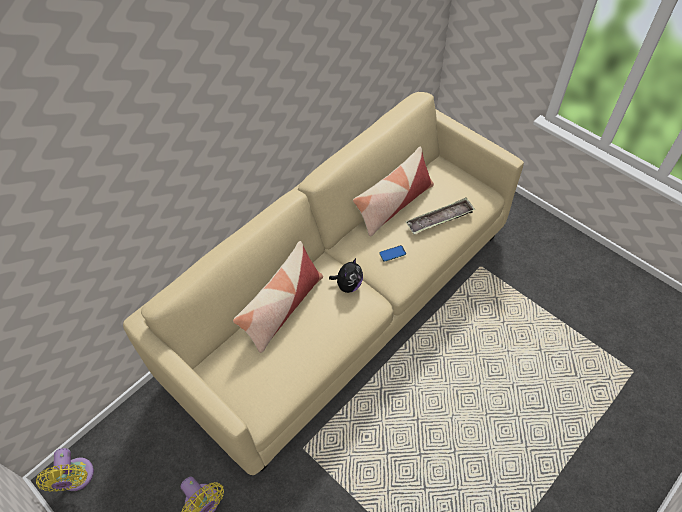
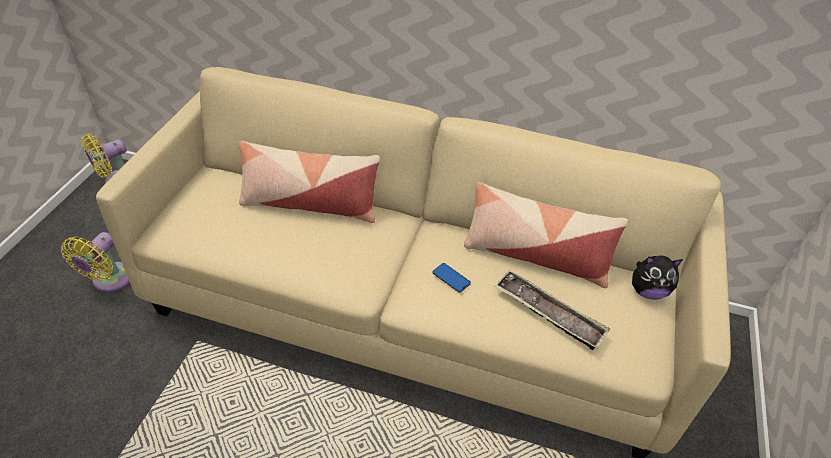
camera: 60 degrees right, 10 degrees down
(348, 285) = (377, 252): plush toy -> plush toy (647, 291)

